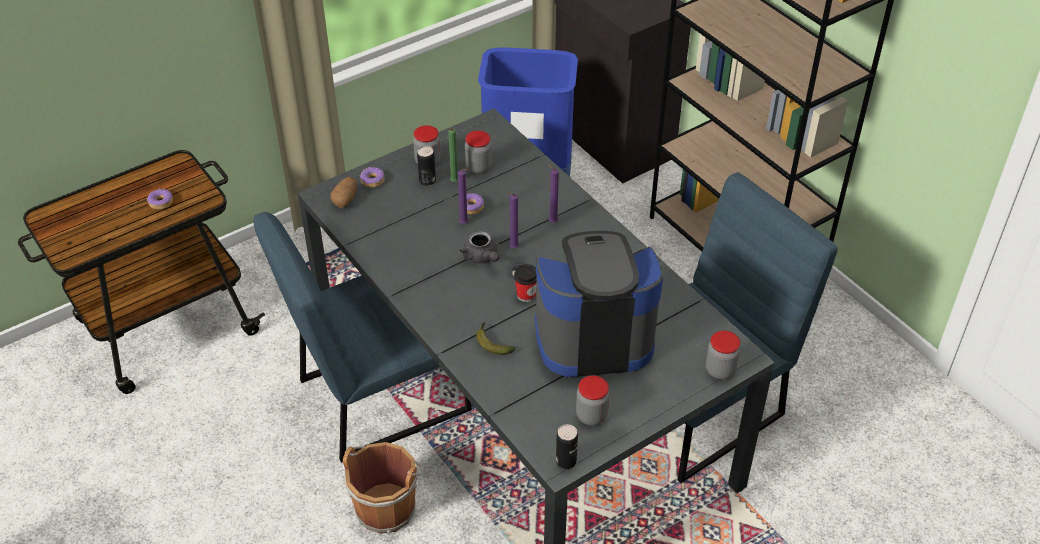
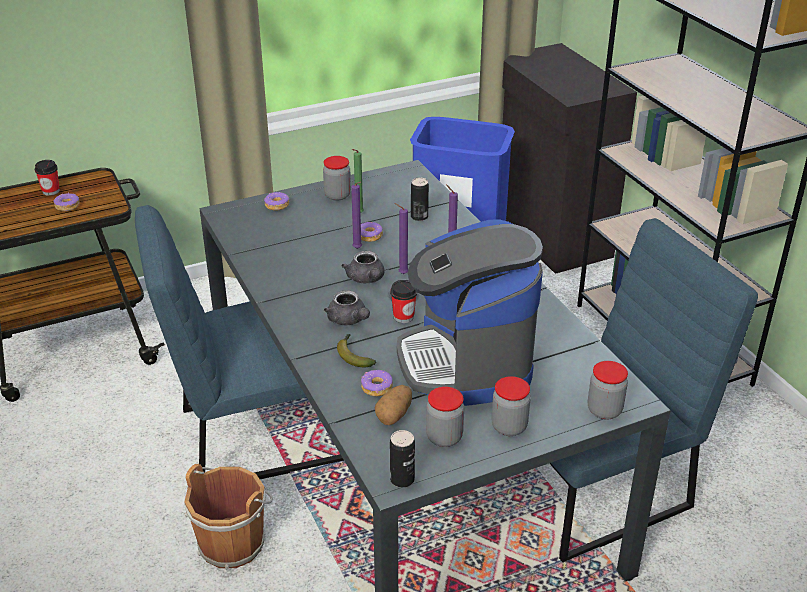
camera: 10 degrees right, 10 degrees down
(137, 185) = (51, 191): none -> cup
(346, 199) = (244, 218): potato -> potato (394, 415)
(427, 181) = (332, 210): can -> can (419, 217)
(478, 167) = (387, 204): jar -> jar (509, 427)
(478, 305) = (349, 320): none -> grey teapot
(521, 374) = (377, 388): none -> donut
(593, 337) = (466, 362): coffee machine -> coffee machine turned 105 degrees counterclockwise

